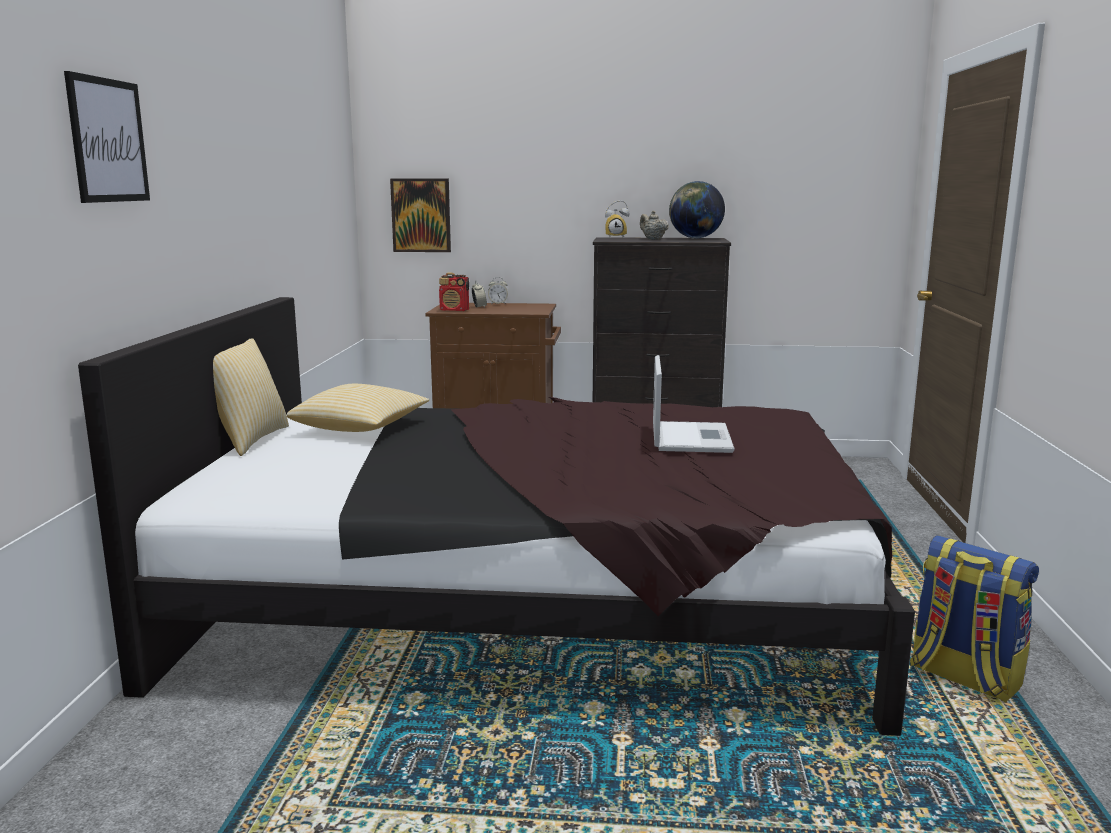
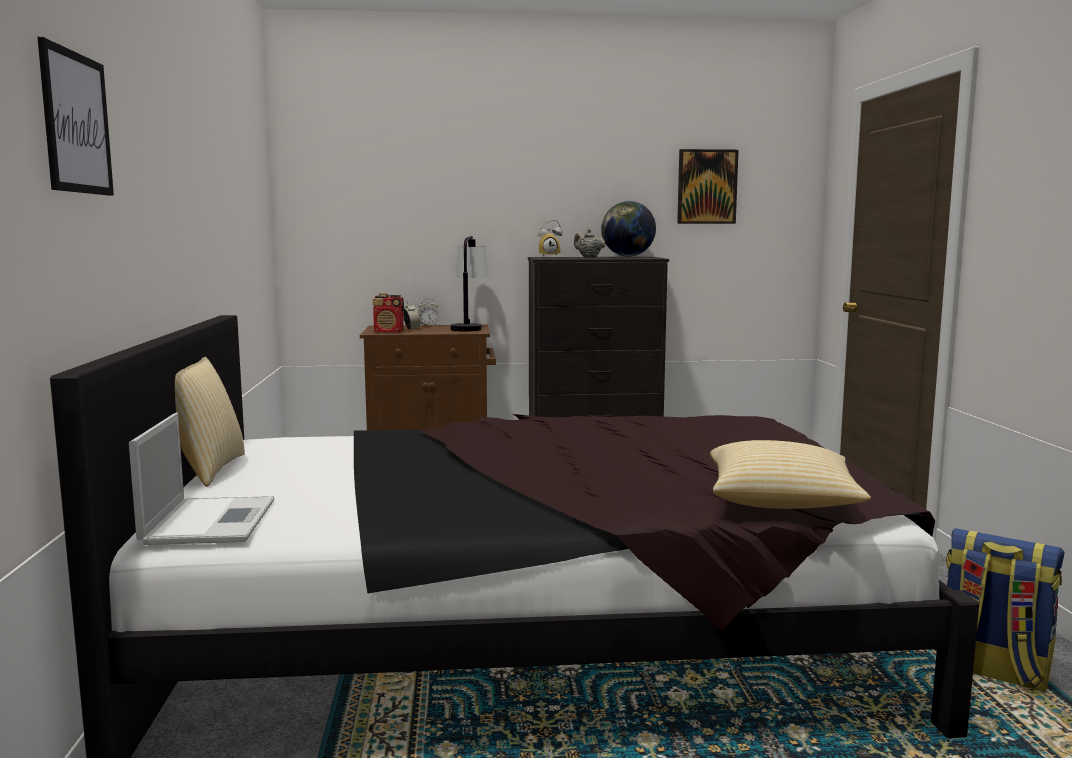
camera: 10 degrees left, 5 degrees down
(360, 428) = (328, 452): pillow -> pillow (781, 502)
(421, 215) = (345, 236): picture -> picture (707, 187)
(534, 307) = (469, 328): none -> table lamp
(690, 437) = (688, 445): laptop -> laptop (210, 521)

